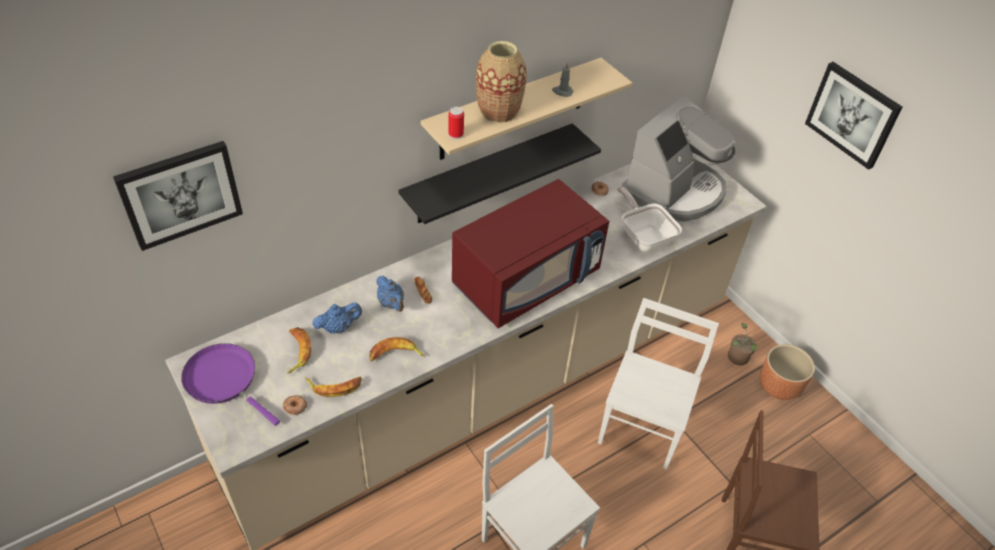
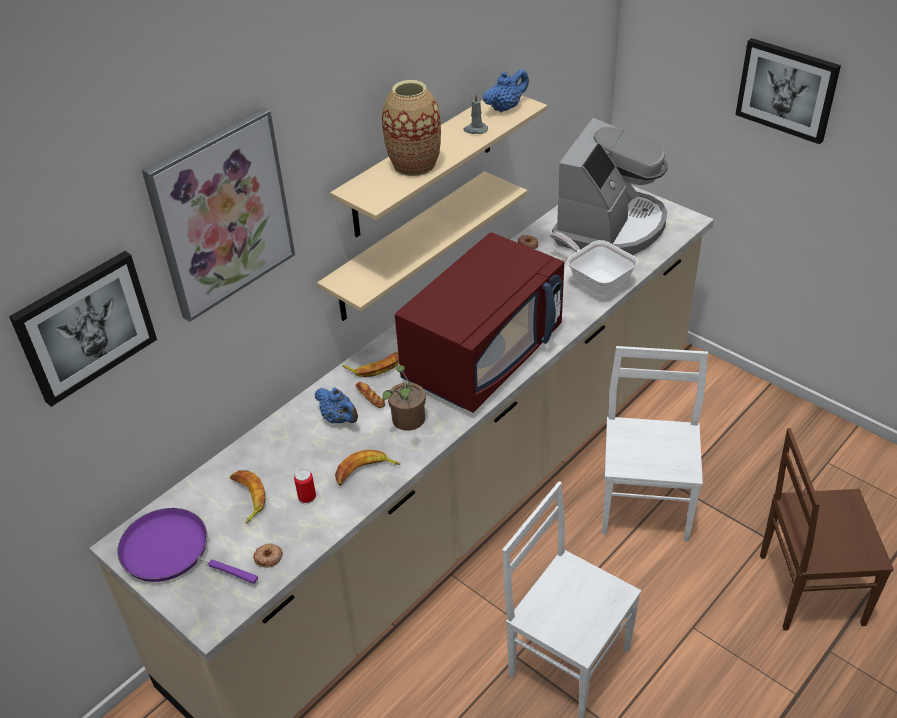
camera: 10 degrees left, 5 degrees down
(316, 124) = (221, 214): none -> picture
(335, 386) = (307, 523): banana -> banana (375, 367)
(338, 327) = (286, 459): blue teapot -> blue teapot (505, 107)
(456, 135) = (376, 197): can -> can (307, 497)
(488, 174) = (407, 248): black shelf -> beige shelf
(737, 359) = (722, 404): potted plant -> potted plant (407, 422)
(778, 387) = (776, 422): brown planter -> none

